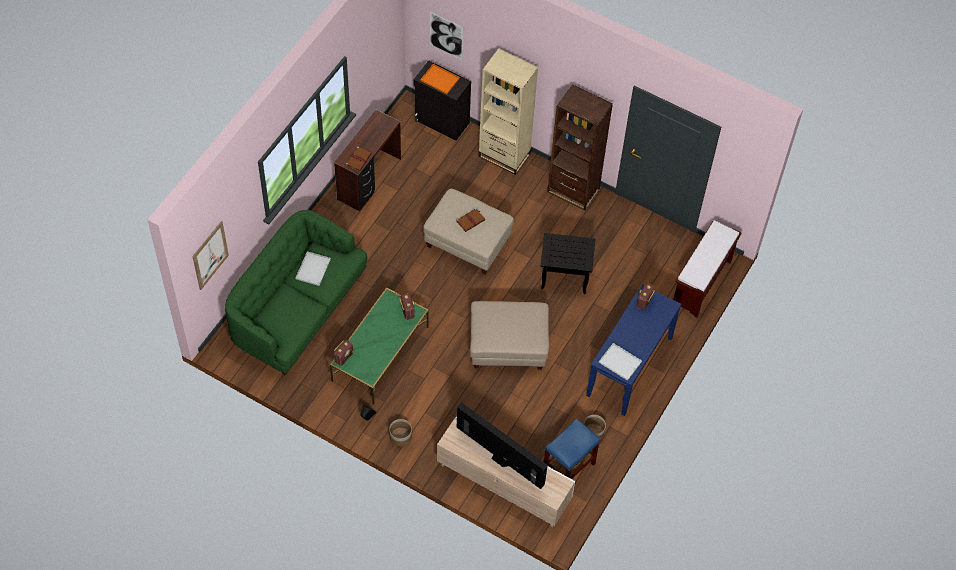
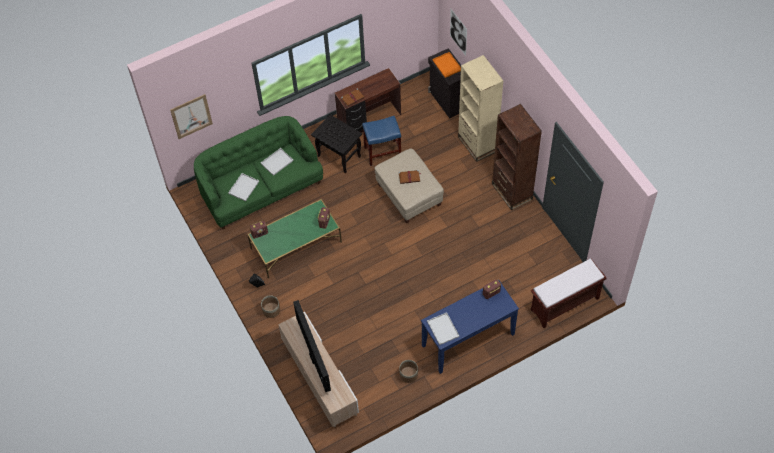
camera: 35 degrees right, 0 degrees up
(293, 313) = (243, 187): none -> white tray
(508, 346) = (388, 282): beige ottoman -> none
(563, 278) = (461, 252): black side table -> black side table (338, 156)
(568, 468) = (374, 391): blue stool -> blue stool (382, 153)

